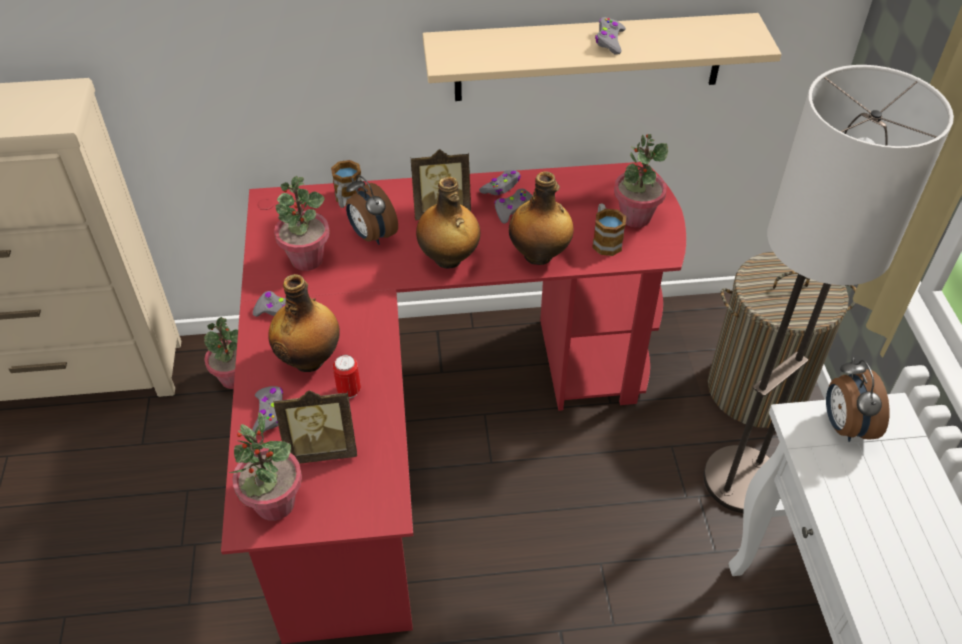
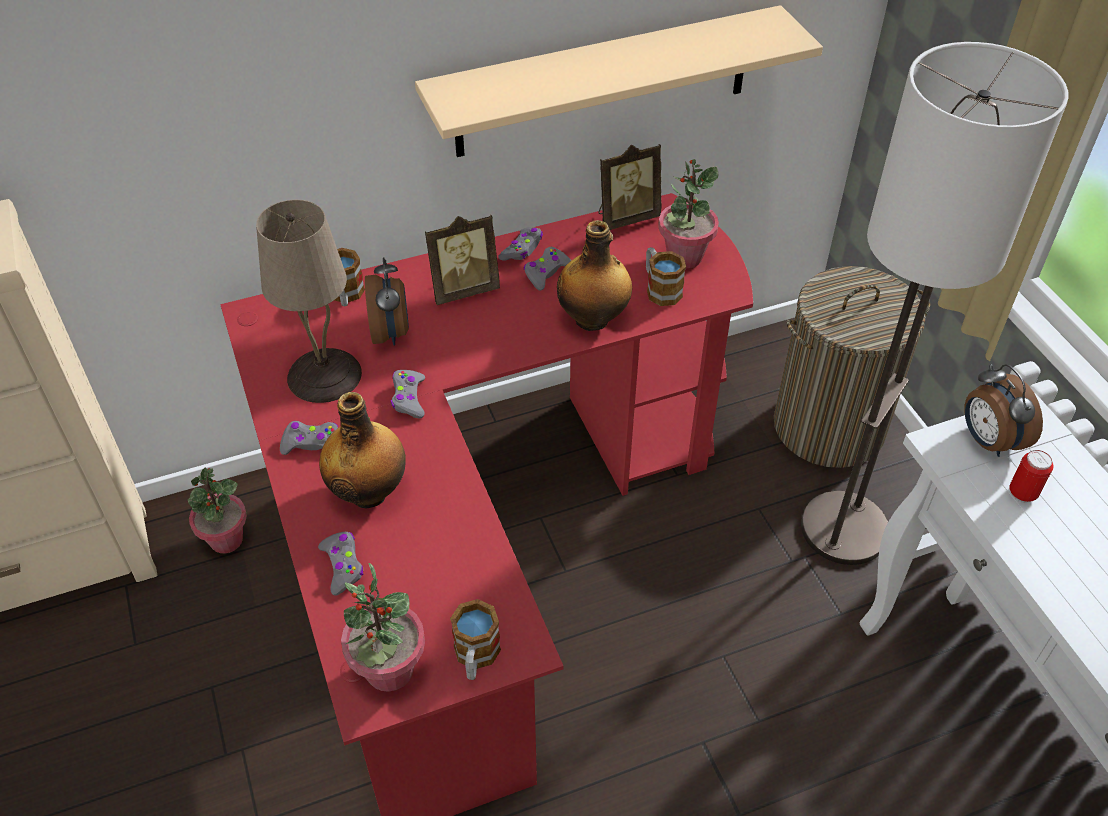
camera: 15 degrees left, 0 degrees up
(307, 259) = (322, 375): potted plant -> beige table lamp
(322, 449) = (422, 593): picture frame -> picture frame (626, 217)
(345, 510) = (475, 657): none -> mug
(349, 390) = (429, 518): can -> can (1022, 493)
(372, 236) = (391, 333): alarm clock -> alarm clock turned 135 degrees counterclockwise
(448, 259) = (491, 343): bottle -> none
(609, 41) = (633, 60): grey game controller -> grey game controller (408, 398)

